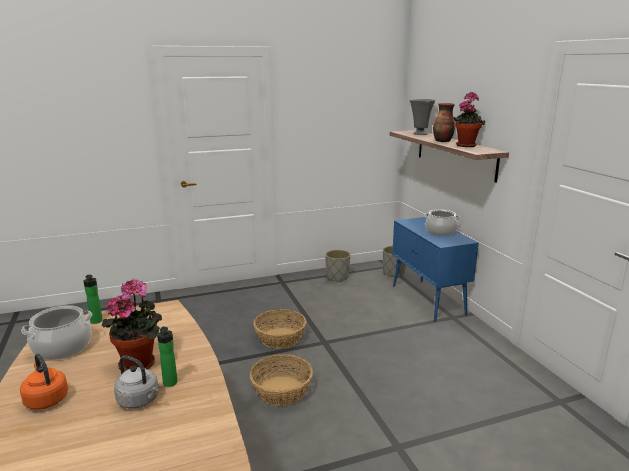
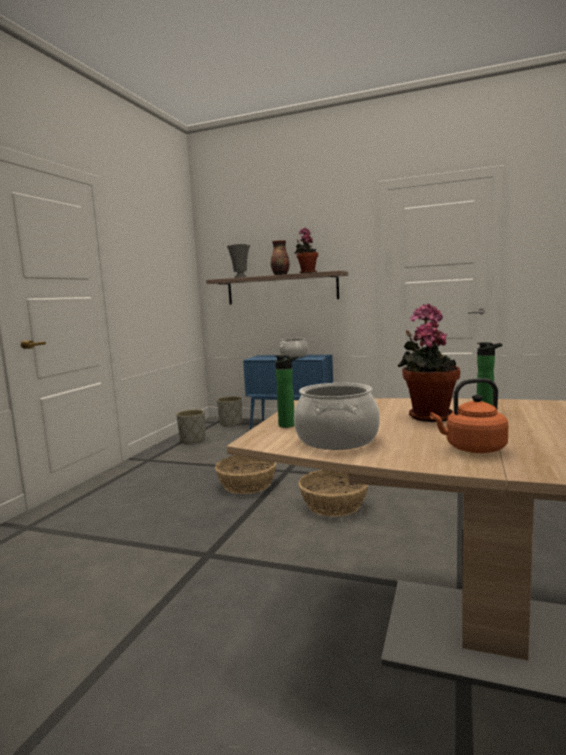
camera: 50 degrees left, 10 degrees down
(140, 400) = (512, 419): grey kettle -> none

